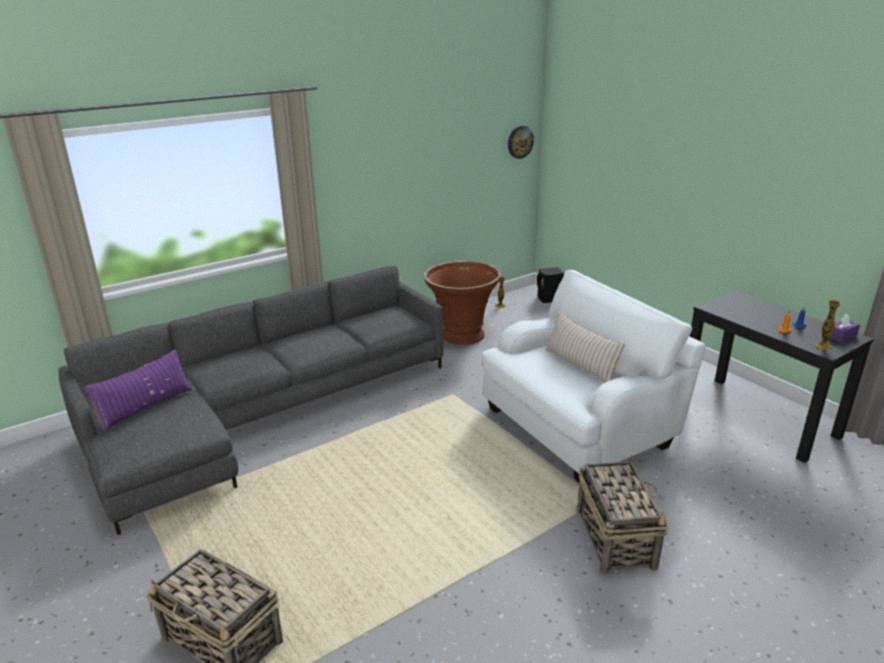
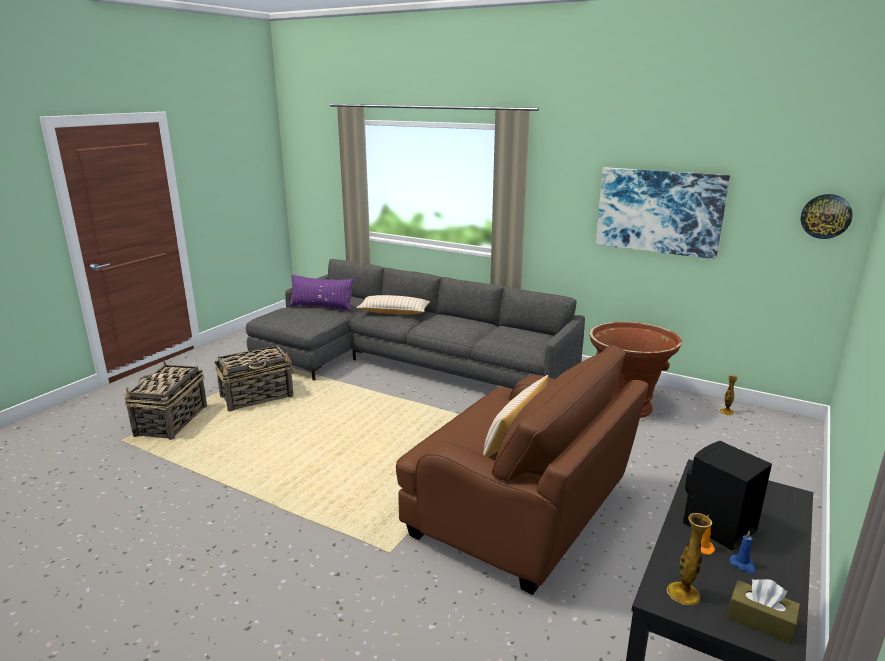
camera: 65 degrees right, 5 degrees down
(236, 364) = (394, 312): none -> beige pillow
(423, 166) = (659, 211): none -> picture
(549, 299) = (799, 439): black speaker -> black speaker (717, 527)
(580, 425) = (520, 515): white armchair -> brown armchair
(615, 537) = (333, 573): basket -> basket (257, 396)
(841, 336) = (760, 620): purple tissue box -> brown tissue box

